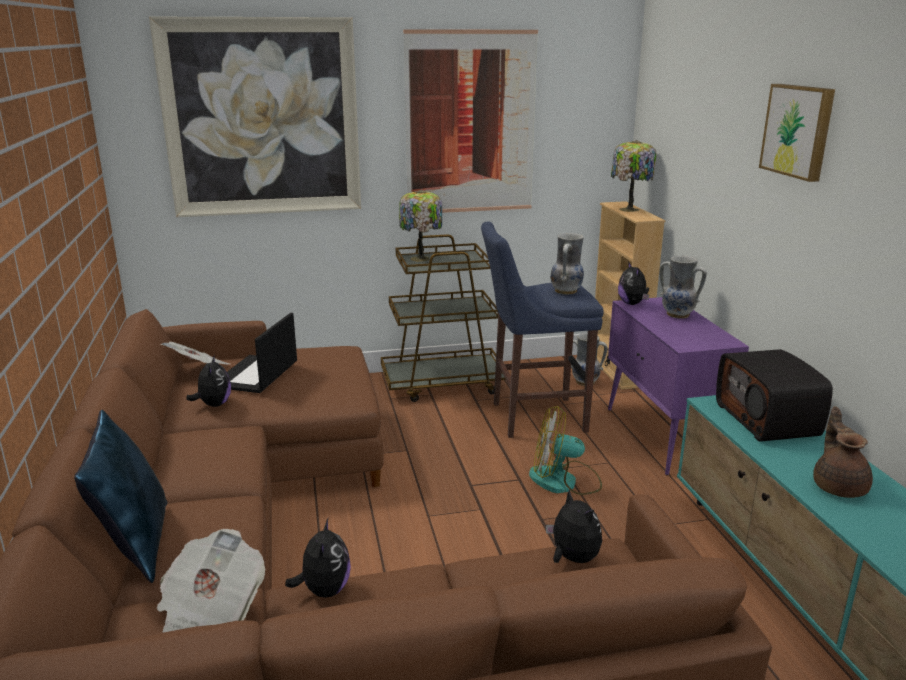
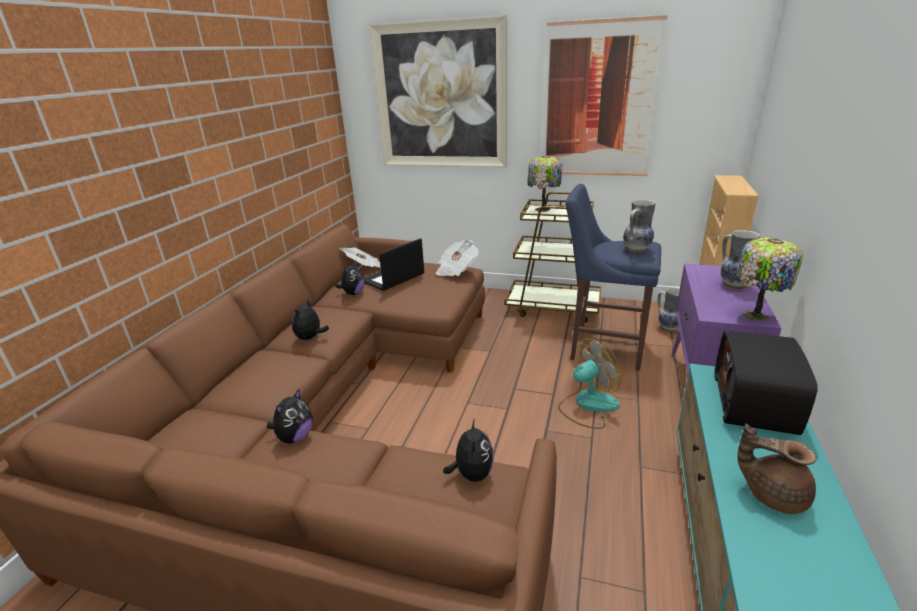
camera: 30 degrees right, 5 degrees up
(135, 544) = (232, 372): blue pillow -> none
(209, 615) = (221, 431): newspaper -> newspaper (456, 269)
(564, 481) = (588, 405): fan -> fan turned 120 degrees clockwise
(629, 210) = (732, 183): table lamp -> table lamp (754, 316)
(632, 303) = (700, 268): plush toy -> plush toy (310, 338)
(799, 131) = (864, 106): picture -> none
(839, 486) = (772, 494): brown teapot -> brown teapot turned 90 degrees counterclockwise

